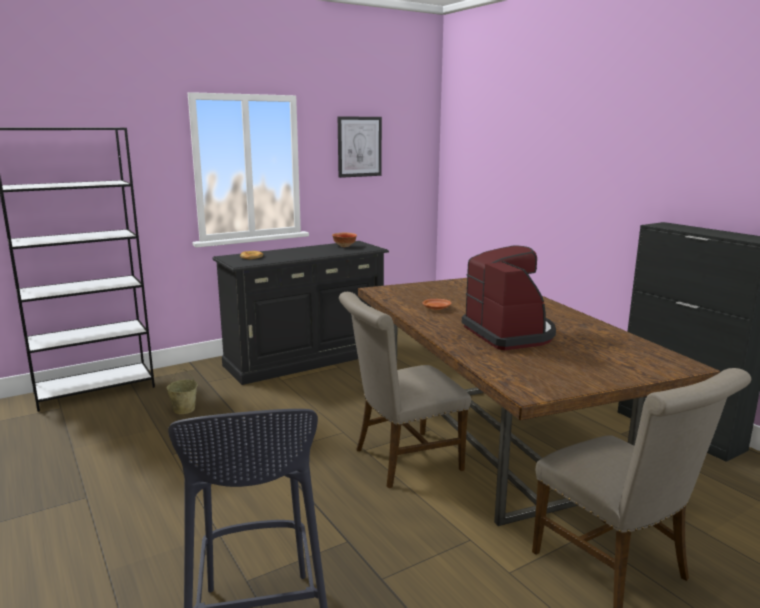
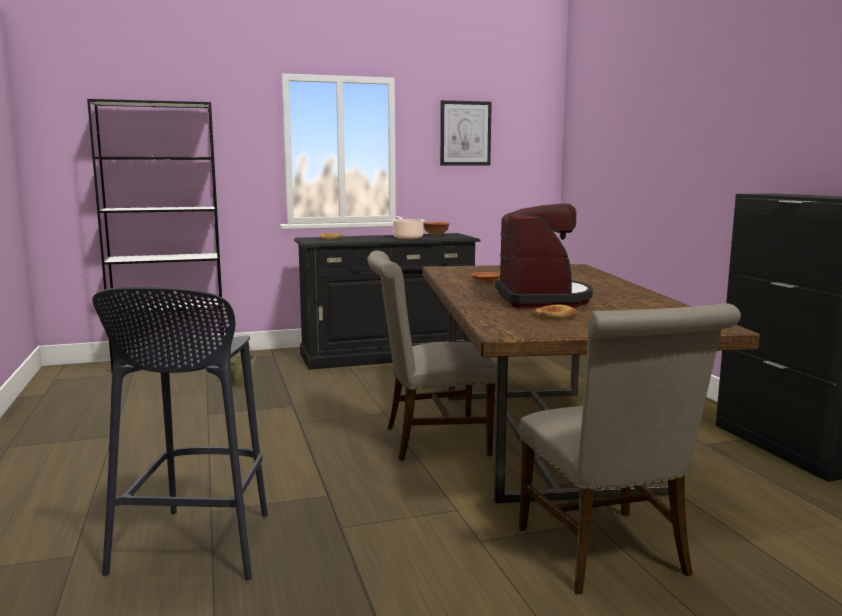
camera: 15 degrees right, 5 degrees down
(322, 252) = (407, 238): none -> cooking pot
(545, 360) = (555, 316): none -> bread

